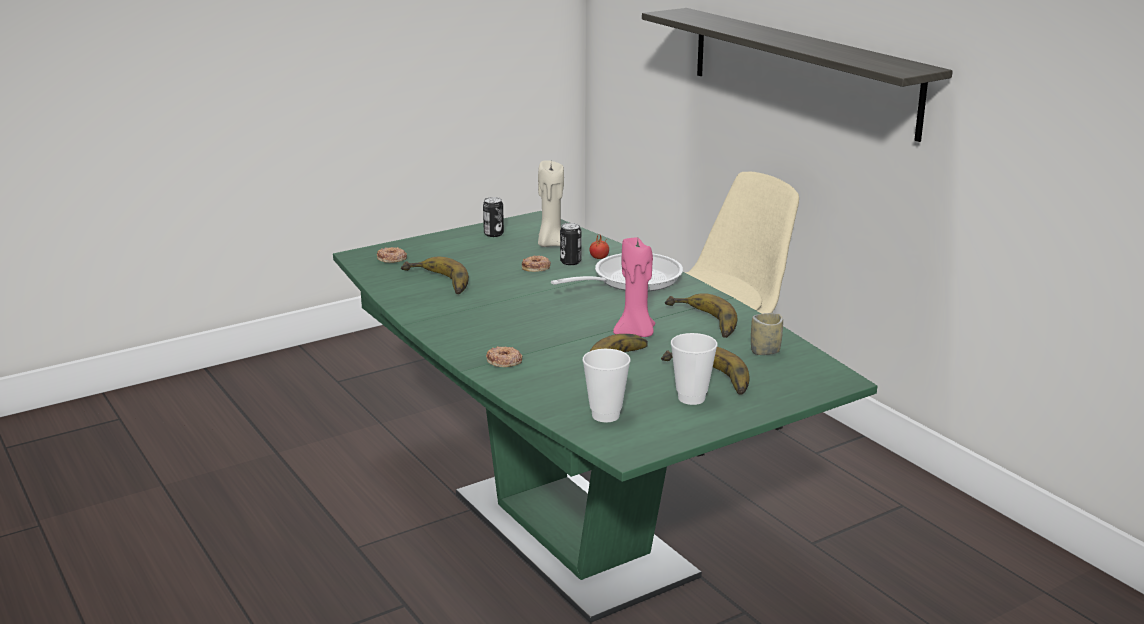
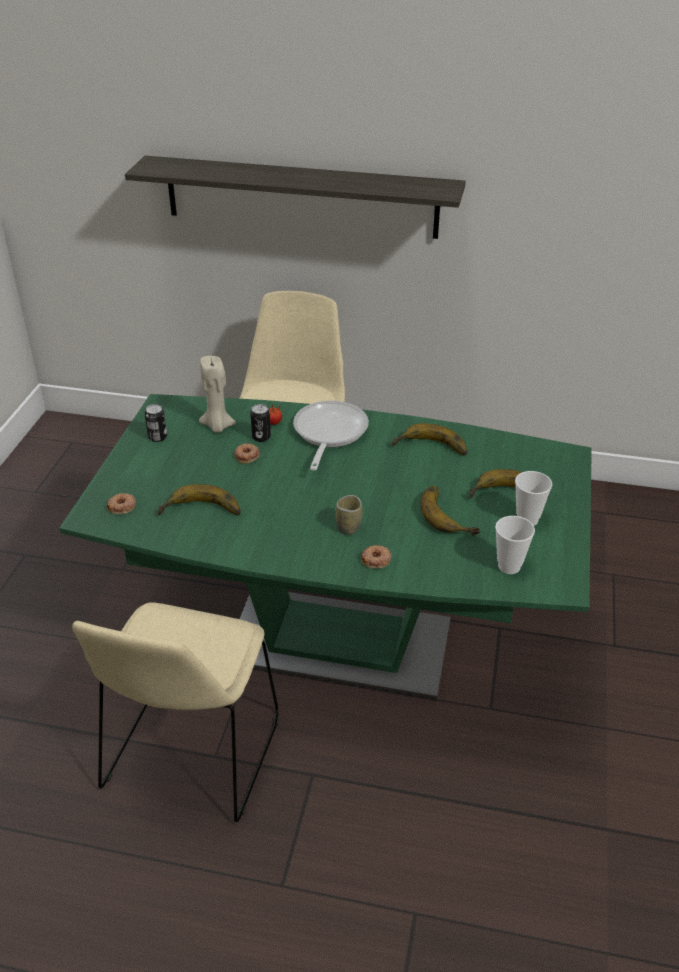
camera: 45 degrees left, 15 degrees up
(340, 537) = (191, 757): none -> beige chair
(636, 333) = (411, 482): pink candle -> none
(765, 351) = (501, 454): cup -> cup (348, 527)

